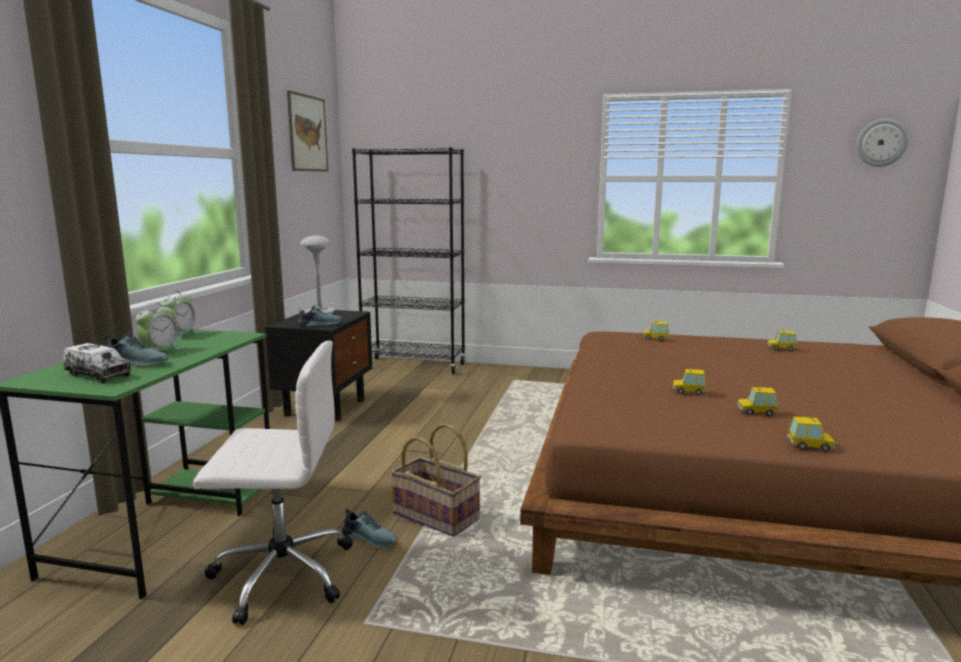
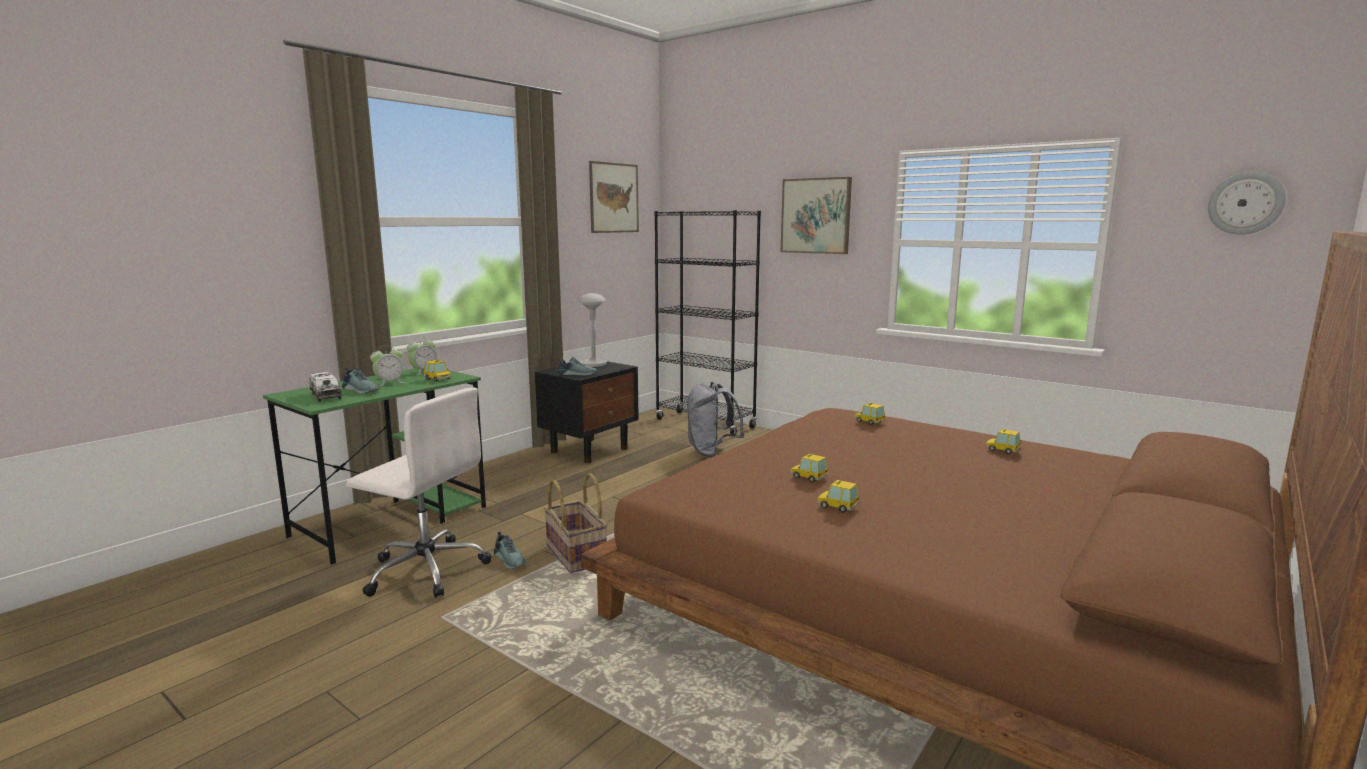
camera: 25 degrees right, 0 degrees up
(451, 391) = (711, 452): none -> grey backpack
(521, 154) = (816, 216): none -> picture
(810, 445) = (832, 545): toy car -> toy car (438, 379)

